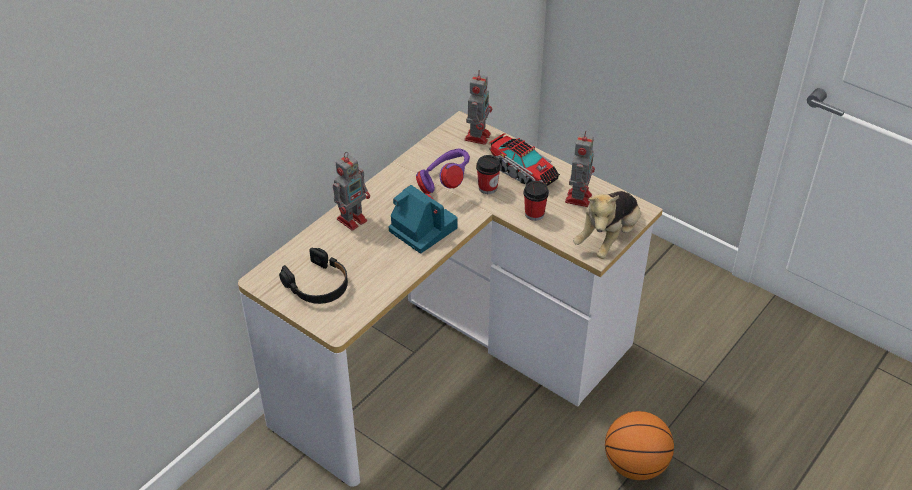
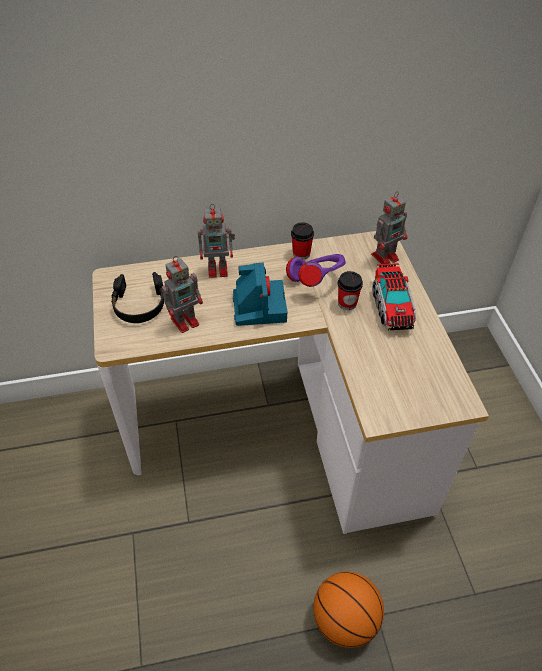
camera: 40 degrees right, 5 degrees up
(534, 214) = (362, 348): cup -> cup (301, 253)
(578, 197) = (417, 357): toy robot -> toy robot (186, 320)
(608, 238) = (405, 410): plush toy -> none

